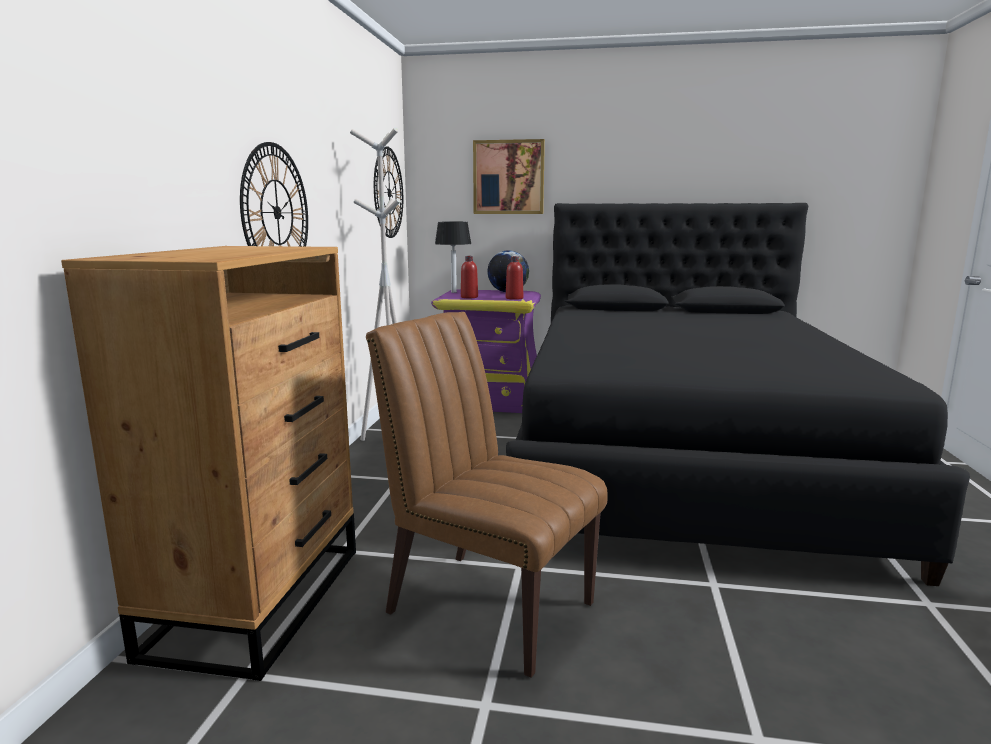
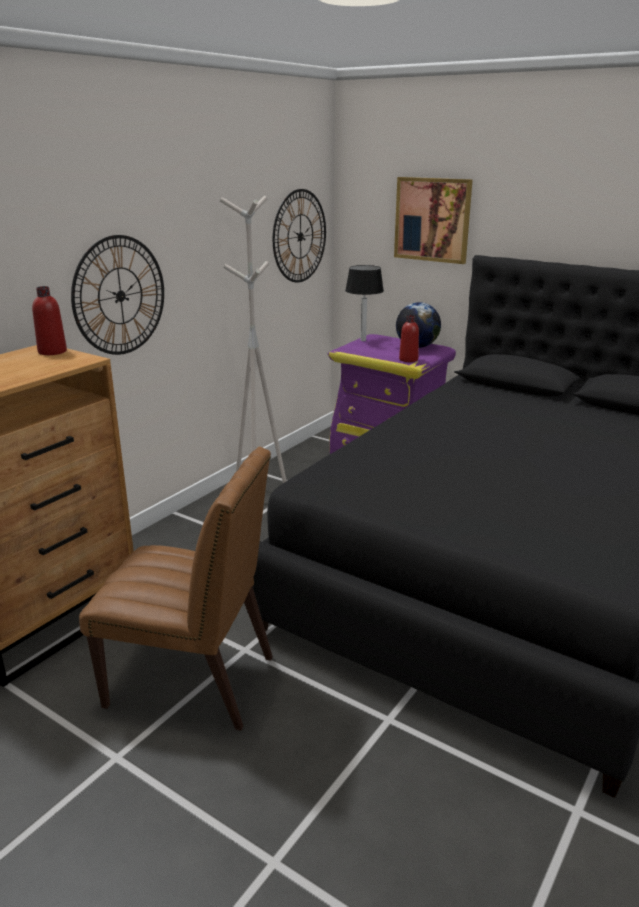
camera: 25 degrees right, 10 degrees up
(469, 297) = (367, 352): red bottle -> red bottle (52, 352)
(491, 608) = (190, 681): brown chair -> brown chair turned 135 degrees clockwise

